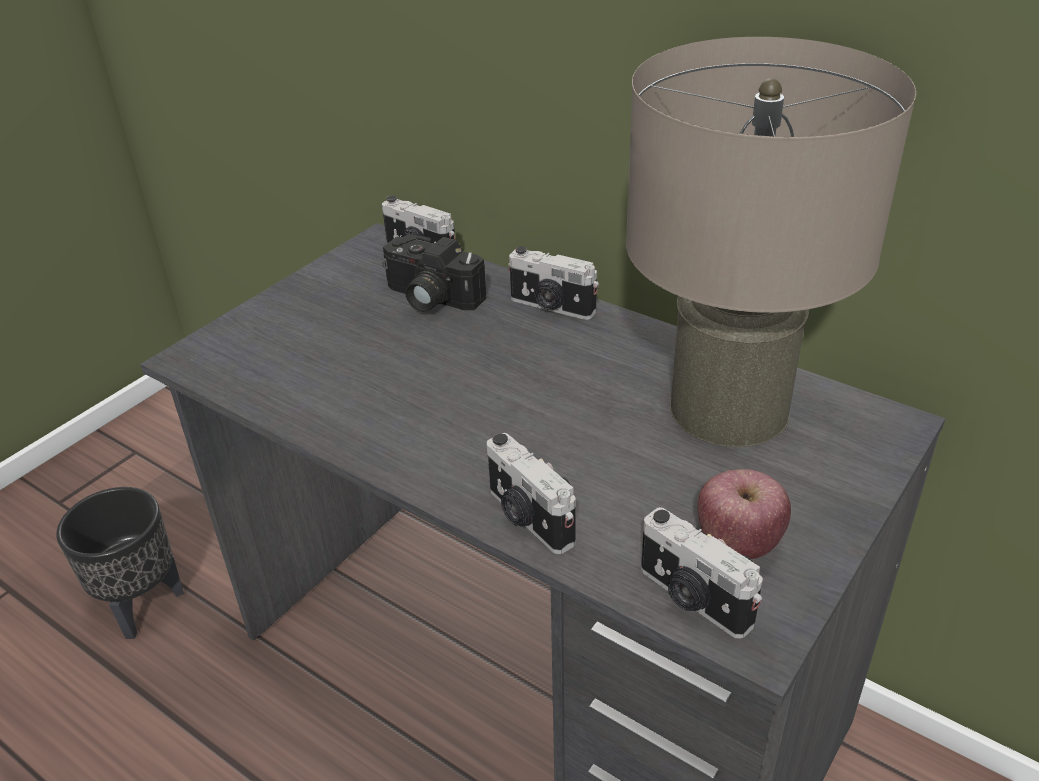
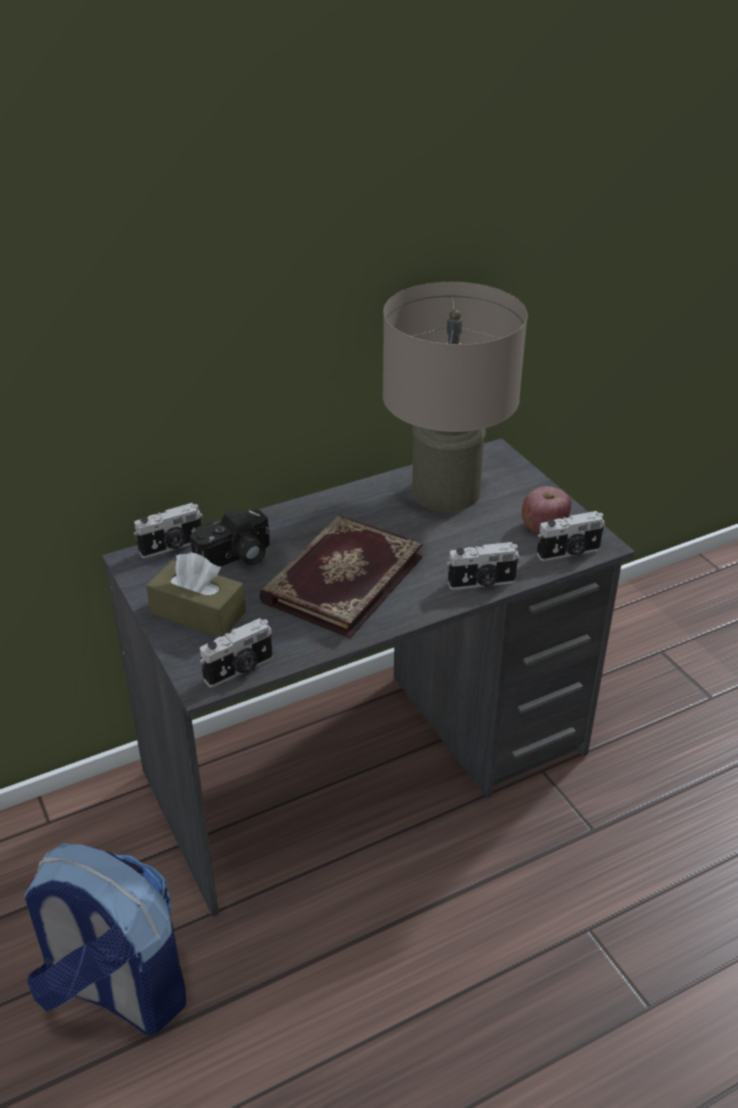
camera: 65 degrees left, 0 degrees up
(142, 606) = (115, 990): black planter -> backpack
(312, 310) = (198, 612): none -> brown tissue box
(444, 385) = (341, 578): none -> book
(551, 307) = (296, 515): camera -> camera (240, 670)

